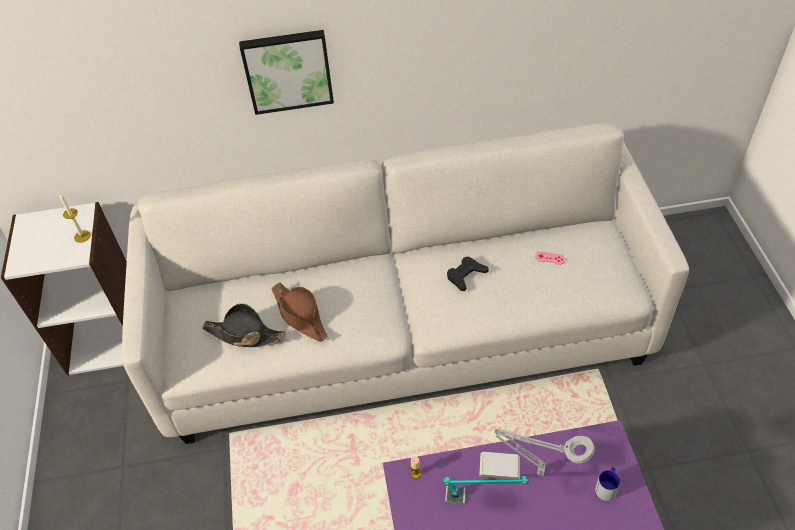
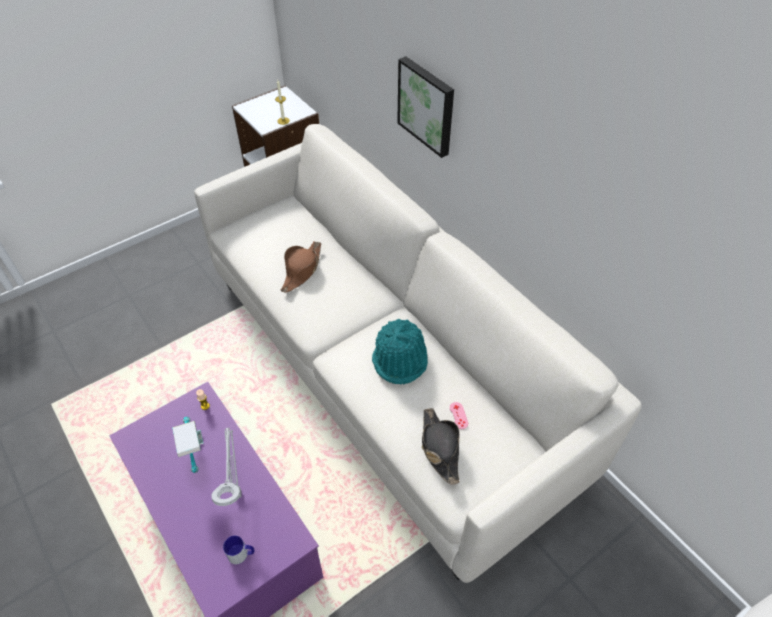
camera: 60 degrees right, 0 degrees up
(244, 334) = (269, 247): black hat -> black hat (439, 447)
(466, 275) = (400, 359): black game controller -> turquoise hat

